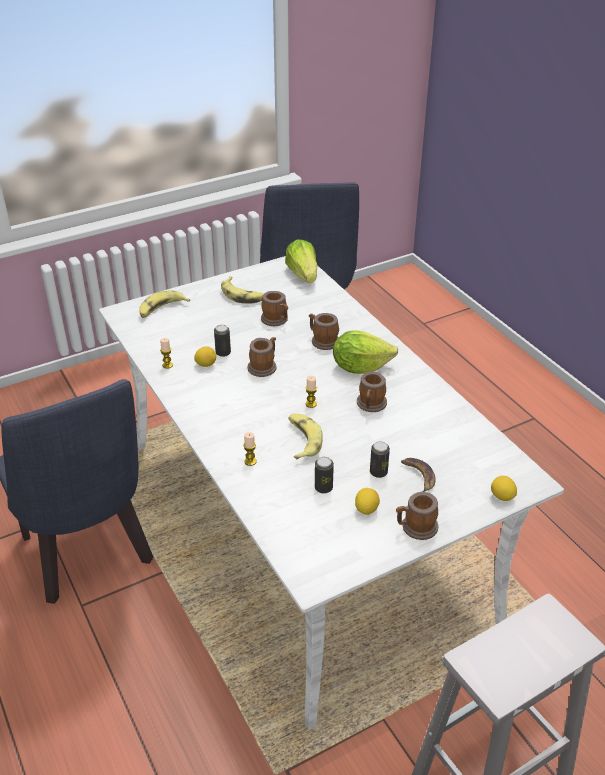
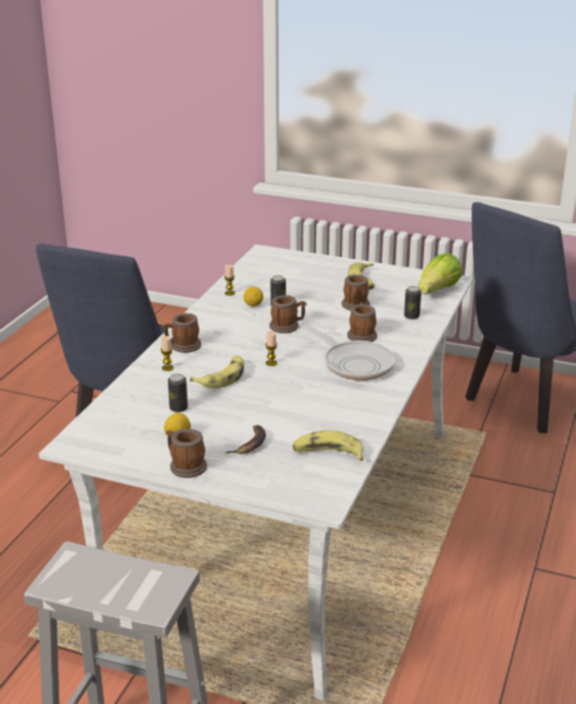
camera: 50 degrees right, 10 degrees down
(161, 309) = (291, 263): banana -> banana (328, 454)
(360, 367) = (354, 363): lettuce -> frying pan
(371, 405) = (310, 387): mug -> mug (182, 346)
(378, 472) = (230, 424): can -> can (411, 316)
(502, 497) = (280, 493): lemon -> none

